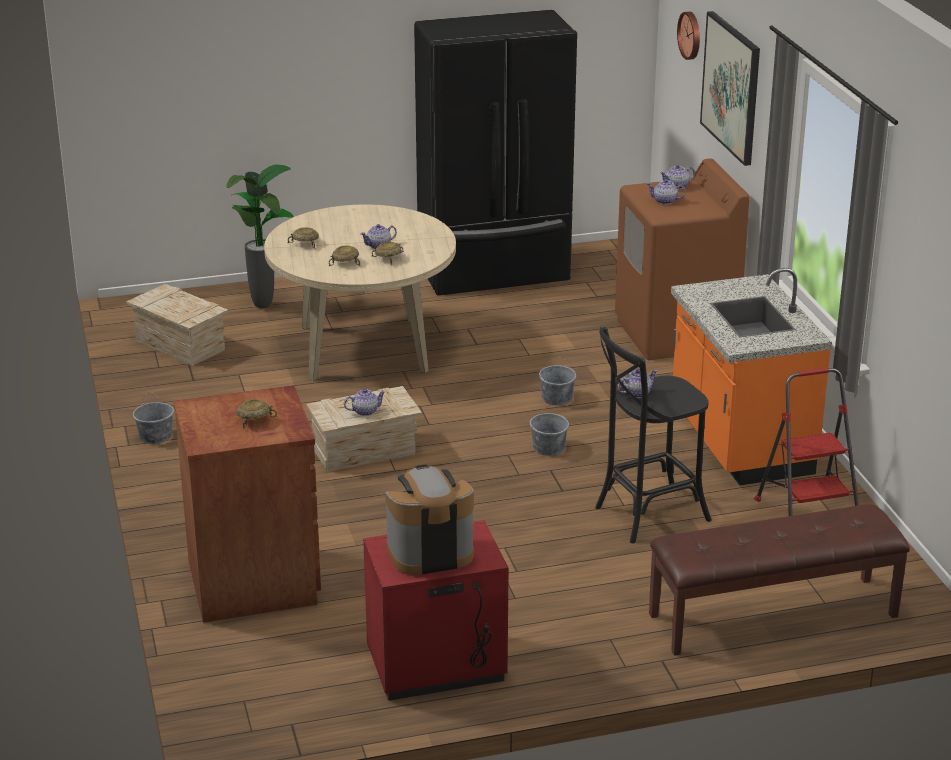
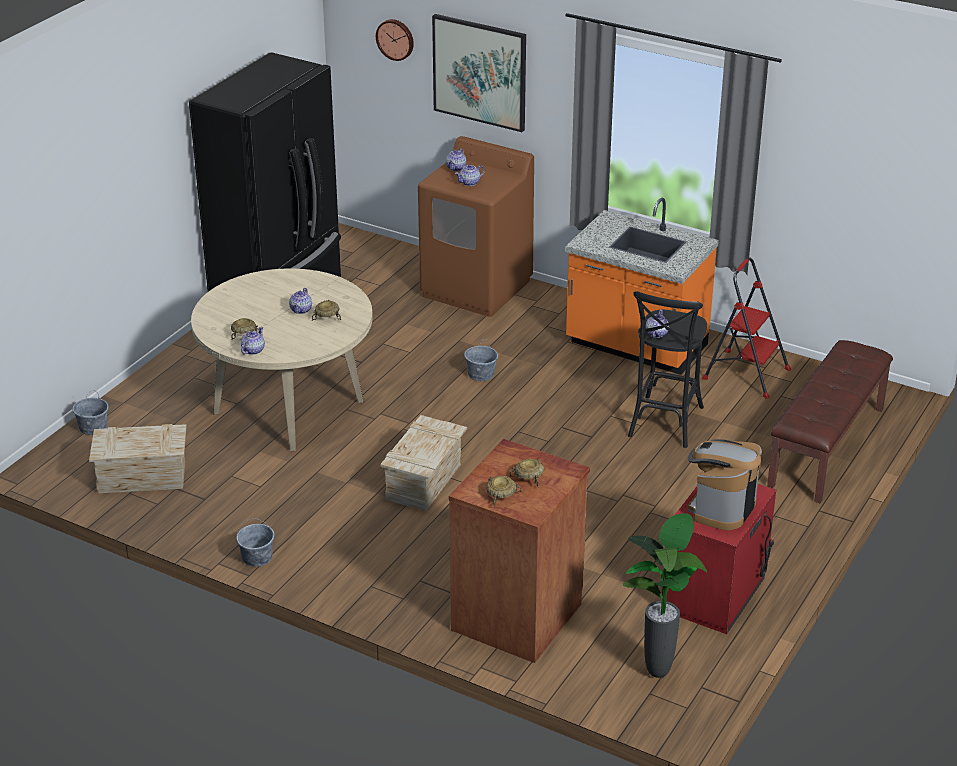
camera: 45 degrees left, 5 degrees up
(264, 306) = (152, 412): potted plant -> potted plant (659, 672)
(346, 262) = (303, 334): beige bowl -> beige bowl (501, 495)
(364, 411) = (430, 447): teapot -> teapot (252, 350)
(549, 448) = (534, 412): grey bucket -> grey bucket (93, 427)

